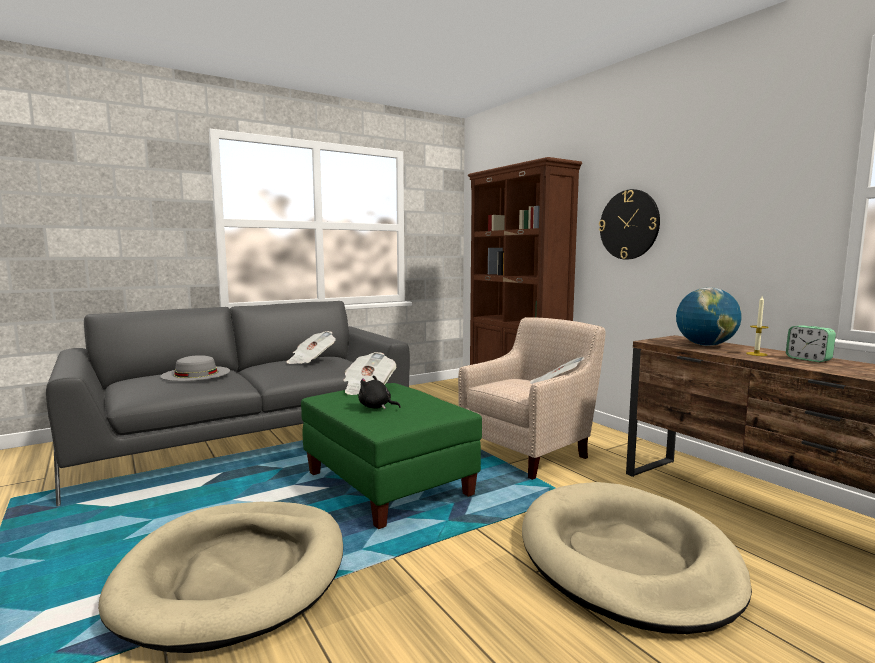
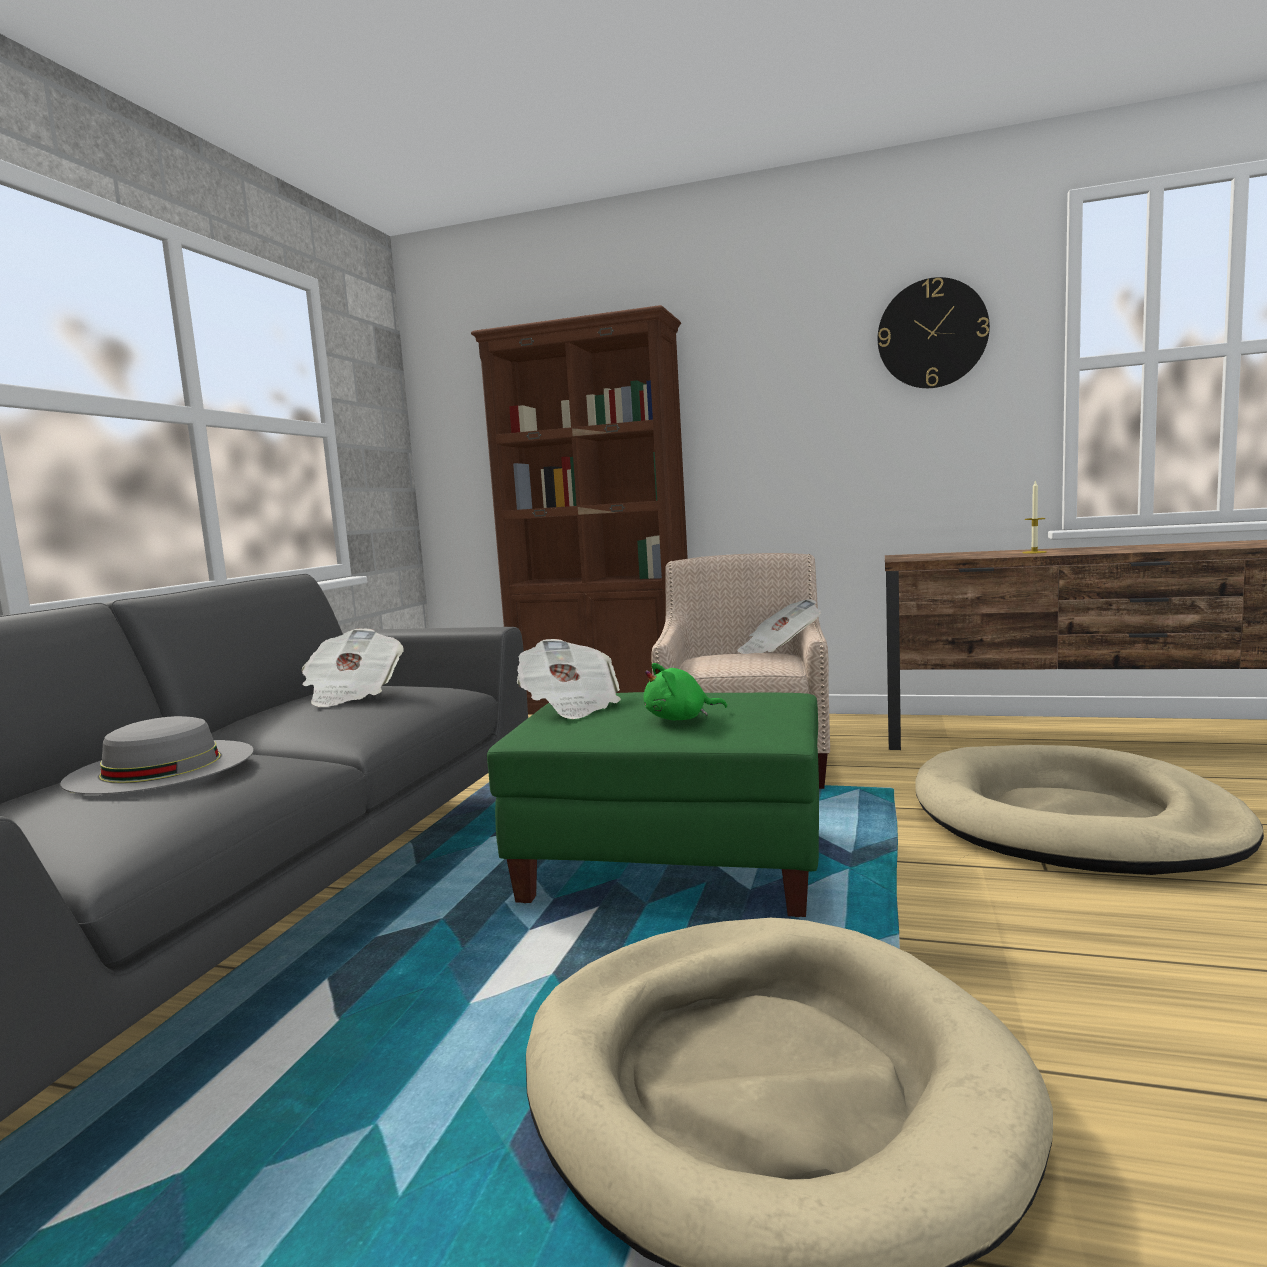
camera: 40 degrees left, 0 degrees up
(376, 407) = (680, 718): black plush toy -> green plush toy
(629, 224) = (770, 414): wall clock -> wall clock (932, 334)
(705, 345) = (962, 555): globe -> none
(808, 359) = (1084, 549): alarm clock -> none

